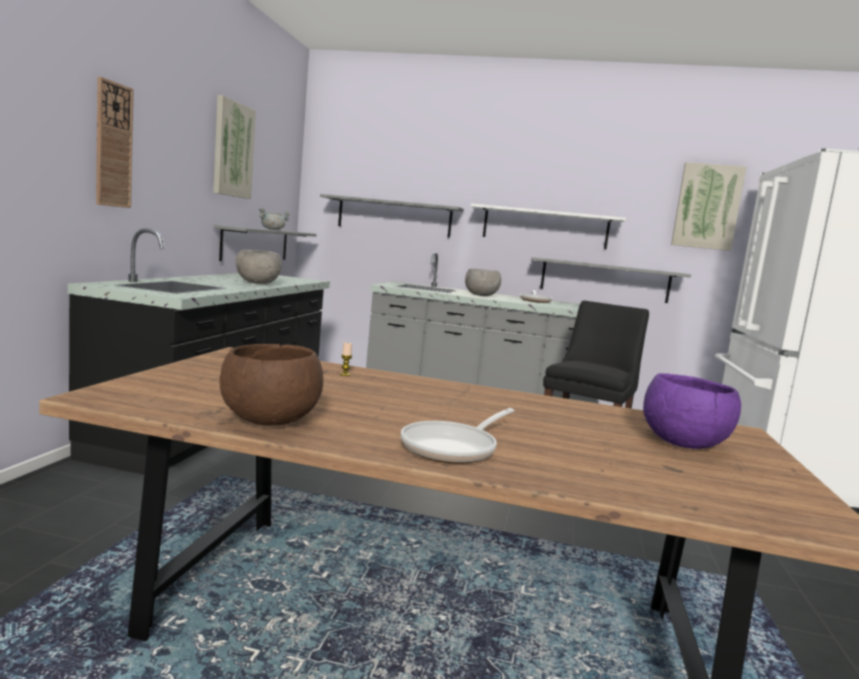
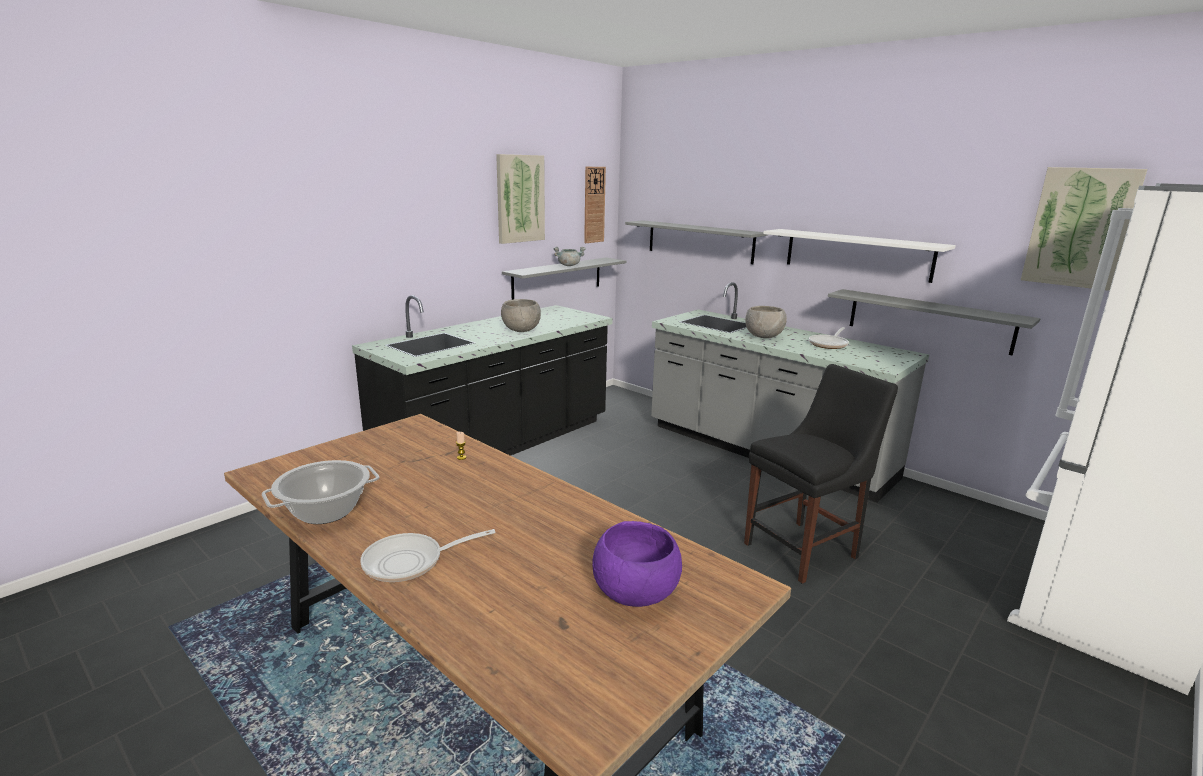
camera: 30 degrees right, 10 degrees up
(113, 145) = (385, 229): wall clock -> wall clock (594, 205)
(270, 421) = (326, 511): brown bowl -> cooking pot

